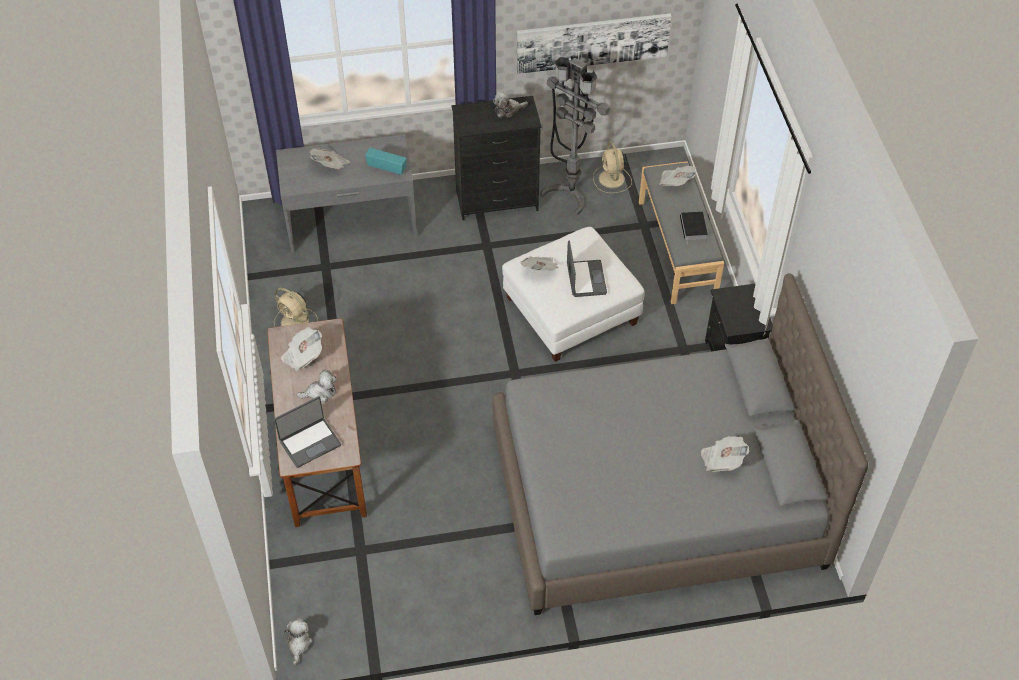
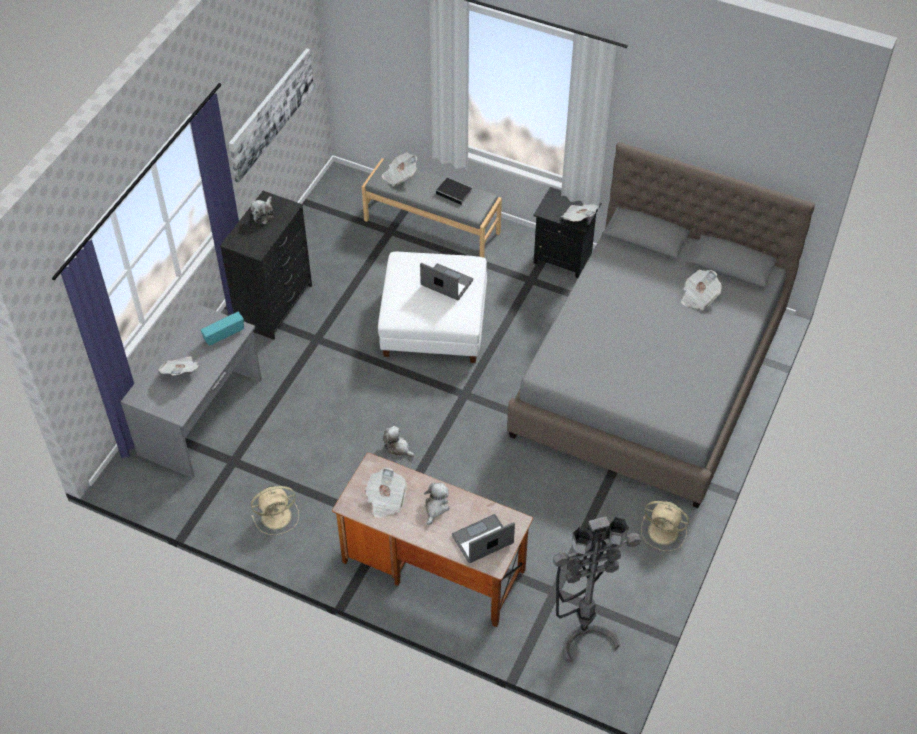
camera: 55 degrees left, 0 degrees up
(298, 643) = (612, 682): plush toy -> plush toy (398, 447)
(310, 442) = (483, 541): laptop -> laptop turned 120 degrees counterclockwise
(540, 270) = (411, 306): newspaper -> newspaper (578, 218)
(569, 193) = (313, 256): grey floor lamp -> grey floor lamp (584, 633)
(612, 180) = (325, 222): beige fan -> beige fan (664, 532)

